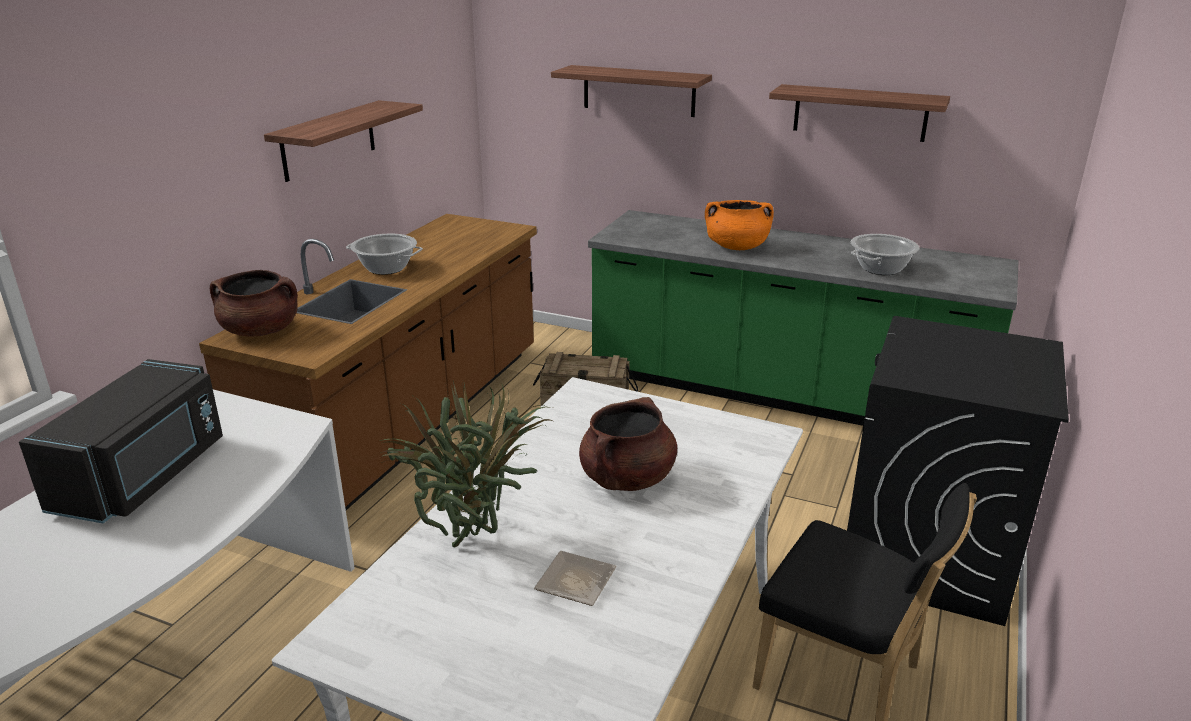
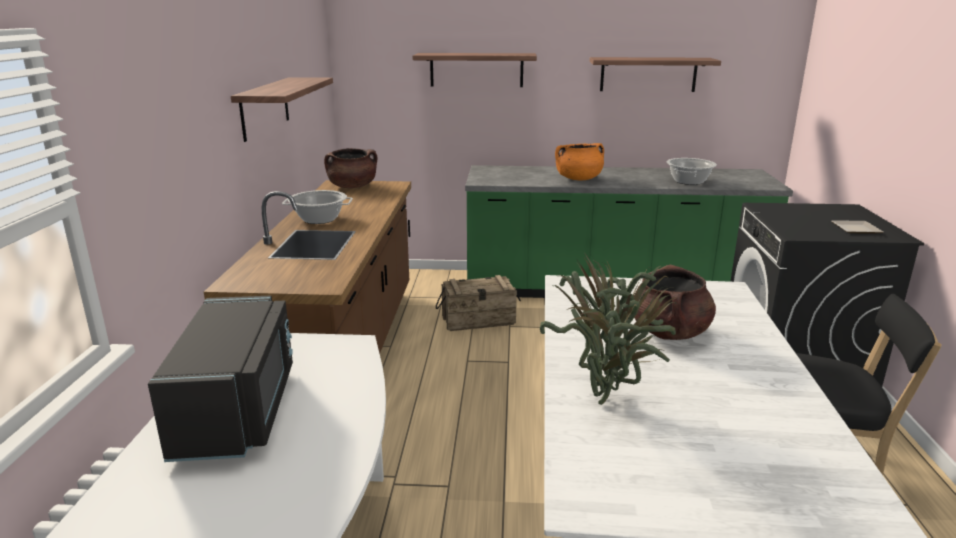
camera: 20 degrees left, 5 degrees down
(260, 331) = (255, 275): brown cooking pot -> brown cooking pot (352, 186)
(574, 579) = (718, 407): plate -> plate (854, 229)

